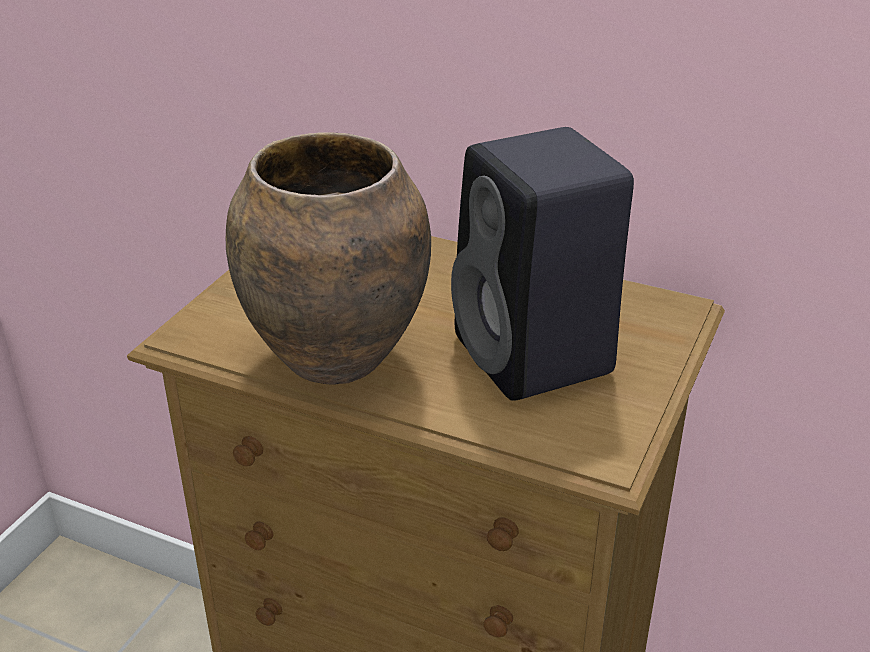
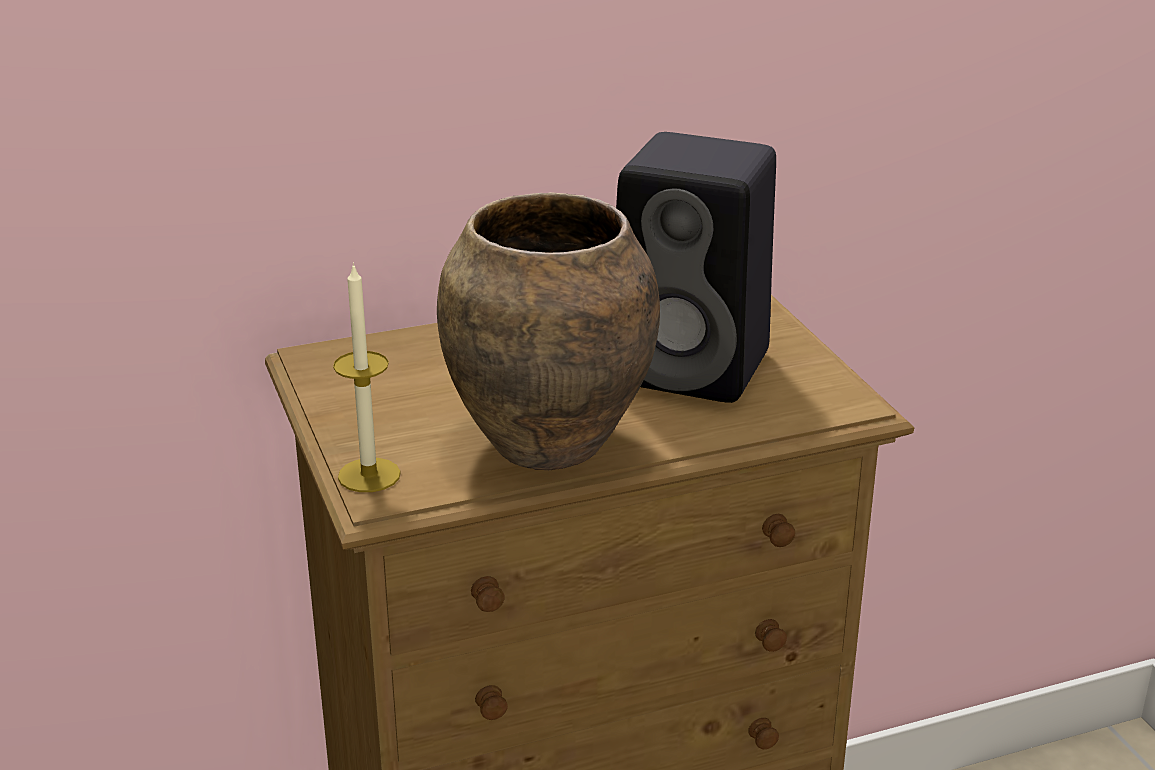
camera: 45 degrees left, 5 degrees down
(203, 318) = (369, 475): none -> candle

